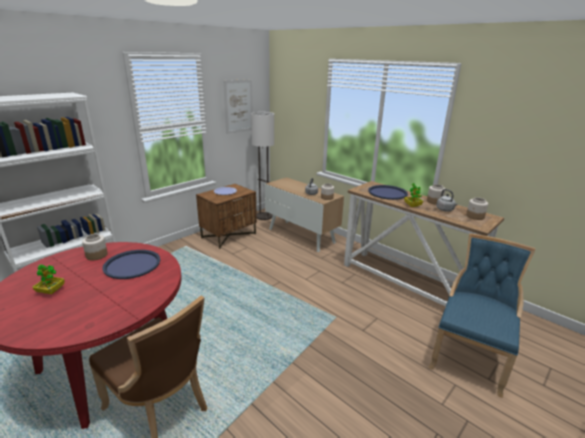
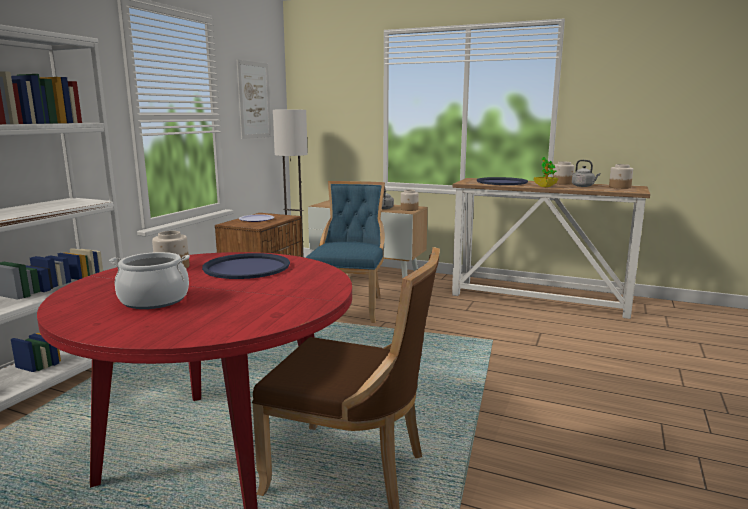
camera: 20 degrees left, 10 degrees down
(51, 291) = (154, 300): potted plant -> cooking pot
(469, 356) = (668, 344): blue chair -> blue chair (349, 306)

